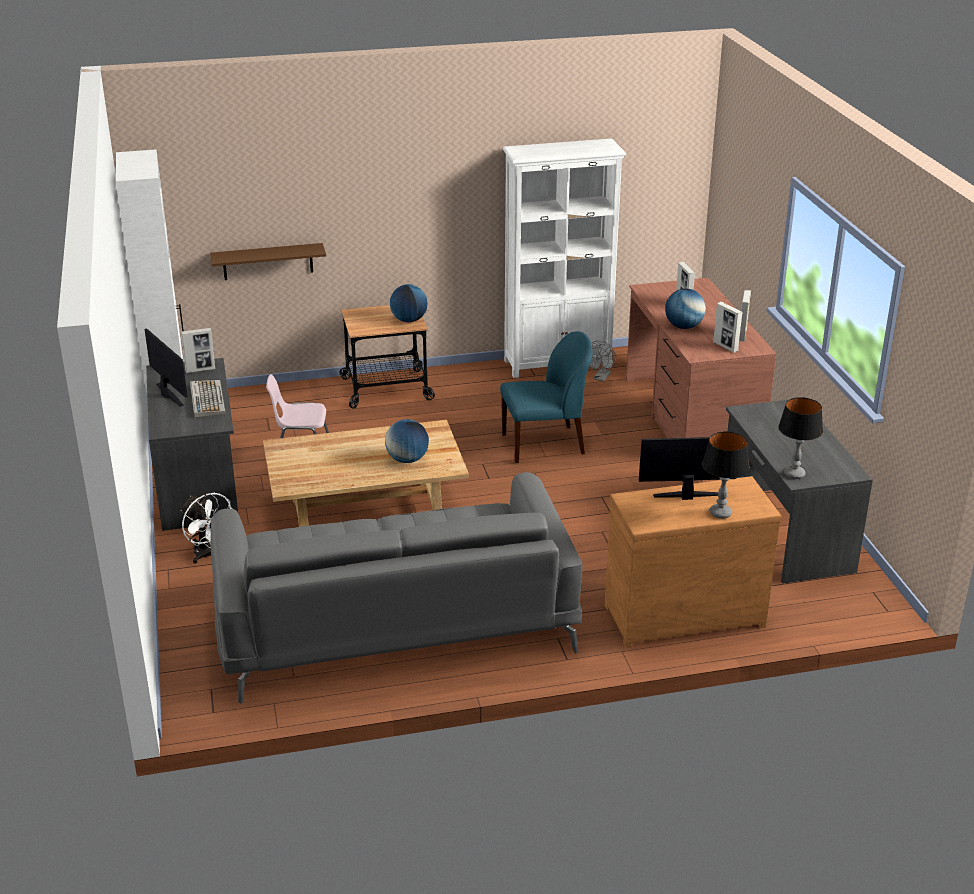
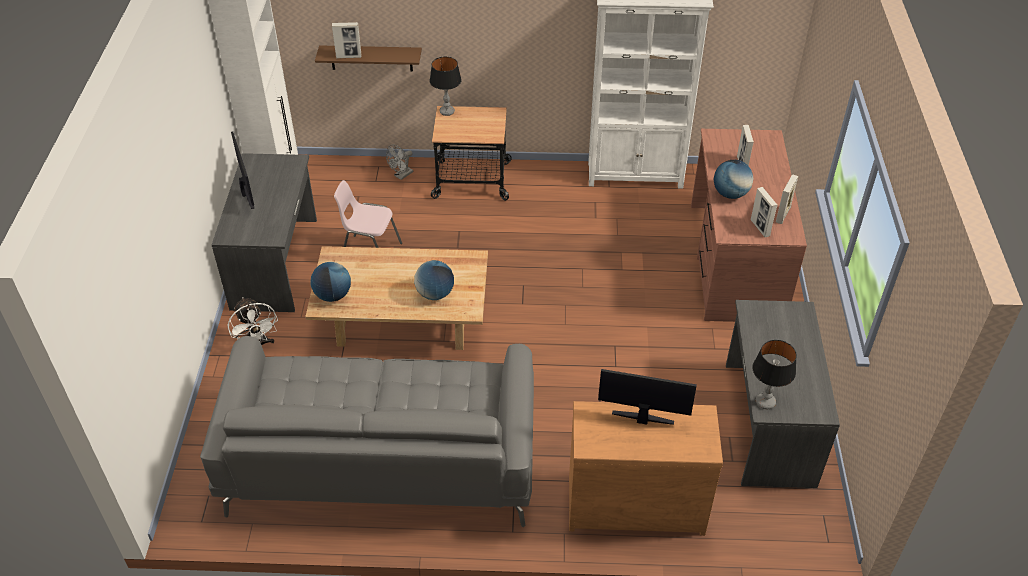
camera: 15 degrees right, 15 degrees up
(200, 370) = (284, 167): picture frame -> picture frame (349, 56)
(207, 399) = (276, 204): keyboard -> none
(409, 320) = (491, 129): globe -> globe (333, 295)
(545, 444) = (587, 272): blue chair -> none
(601, 378) = (668, 200): grey fan -> grey fan (401, 175)
(720, 513) = (666, 448): table lamp -> table lamp (447, 111)

